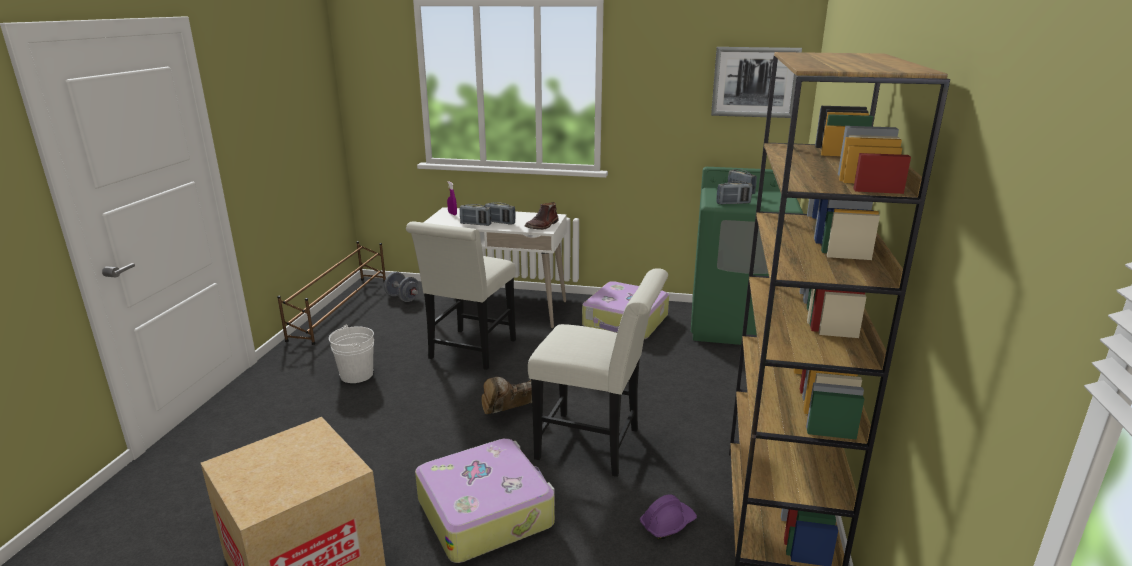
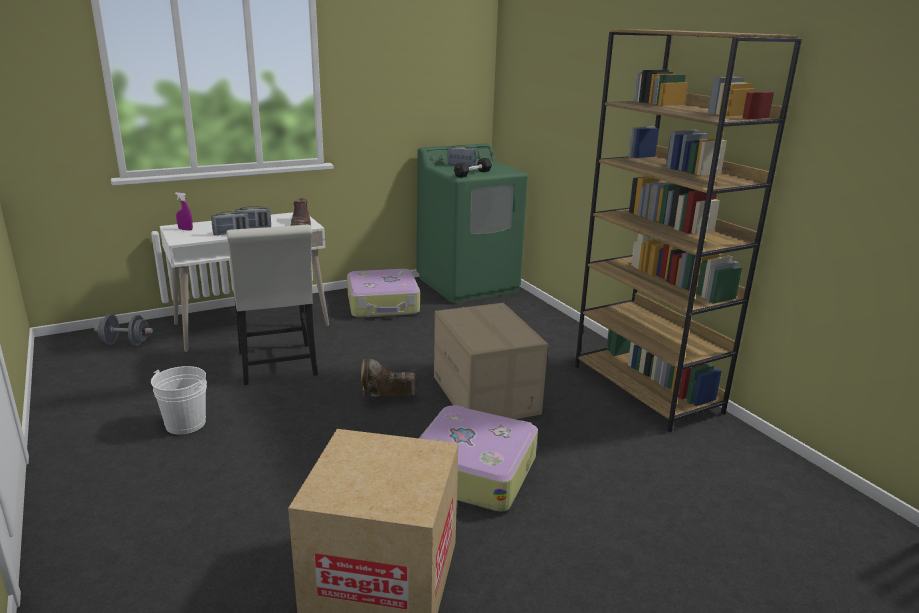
camera: 40 degrees left, 0 degrees up
(341, 308) = (59, 373): brown shoe rack -> none
(508, 413) = (387, 400): brown boot -> brown boot turned 60 degrees clockwise
(596, 445) = (486, 395): white chair -> cardboard box
(667, 523) = (597, 422): purple hard hat -> none
(733, 203) = (473, 173): radio -> black dumbbell
(755, 82) = (451, 68): picture -> none

